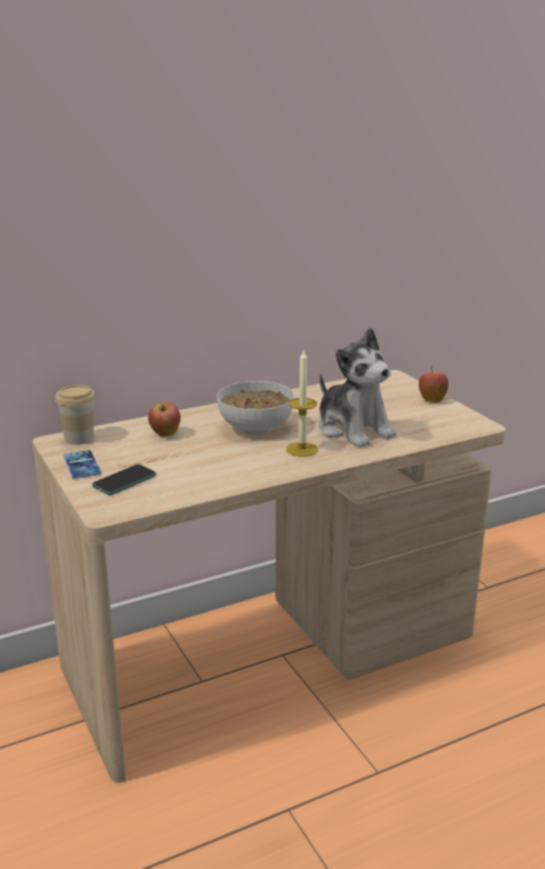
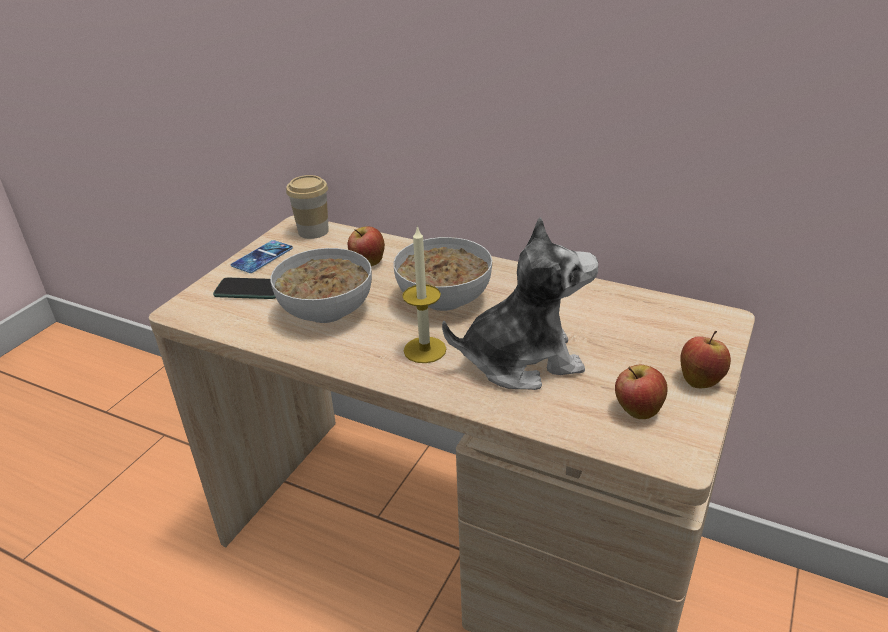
camera: 55 degrees right, 10 degrees up
(204, 464) = (325, 311): none -> bowl
(353, 429) = (522, 360): plush toy -> plush toy turned 120 degrees counterclockwise
(436, 420) = (637, 411): none -> apple

